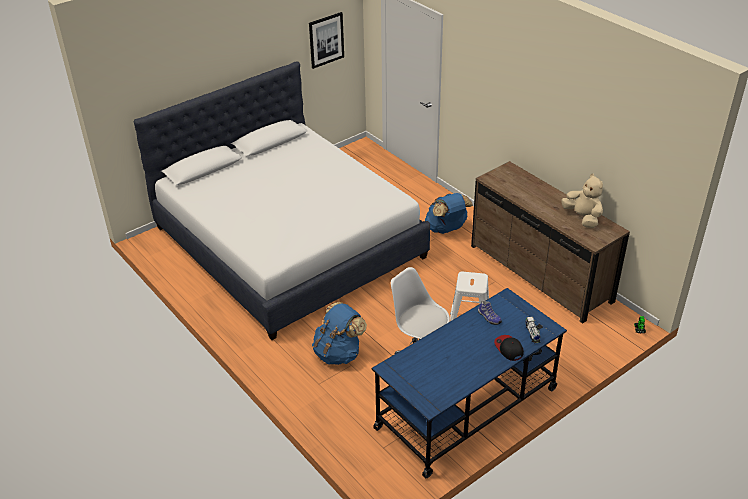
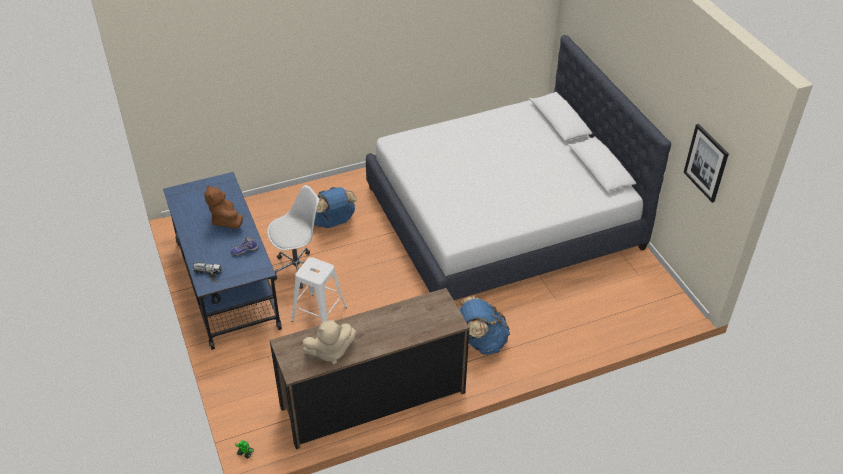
camera: 105 degrees right, 5 degrees up
(454, 346) = (225, 220): none -> brown plush toy
(508, 348) = (201, 251): cap -> none

